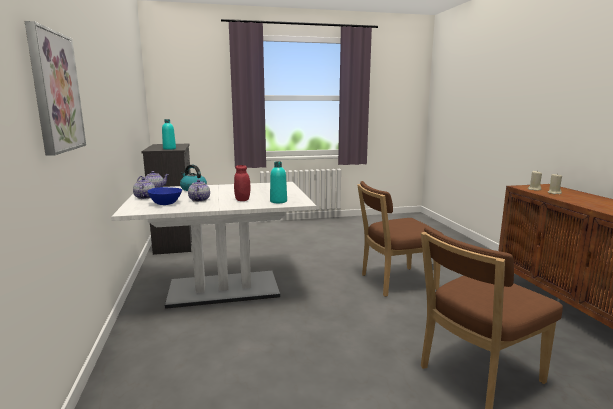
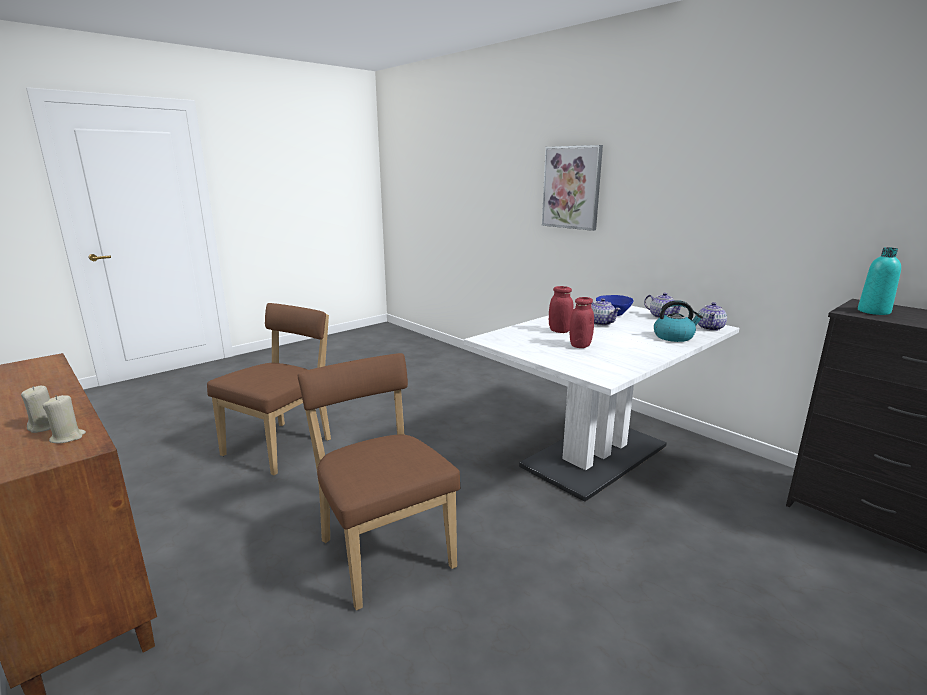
camera: 150 degrees right, 5 degrees up
(256, 192) = (580, 345): none -> red jar
(278, 201) = (516, 336): turquoise bottle -> none
(394, 282) = (383, 549): brown chair -> brown chair turned 75 degrees counterclockwise

